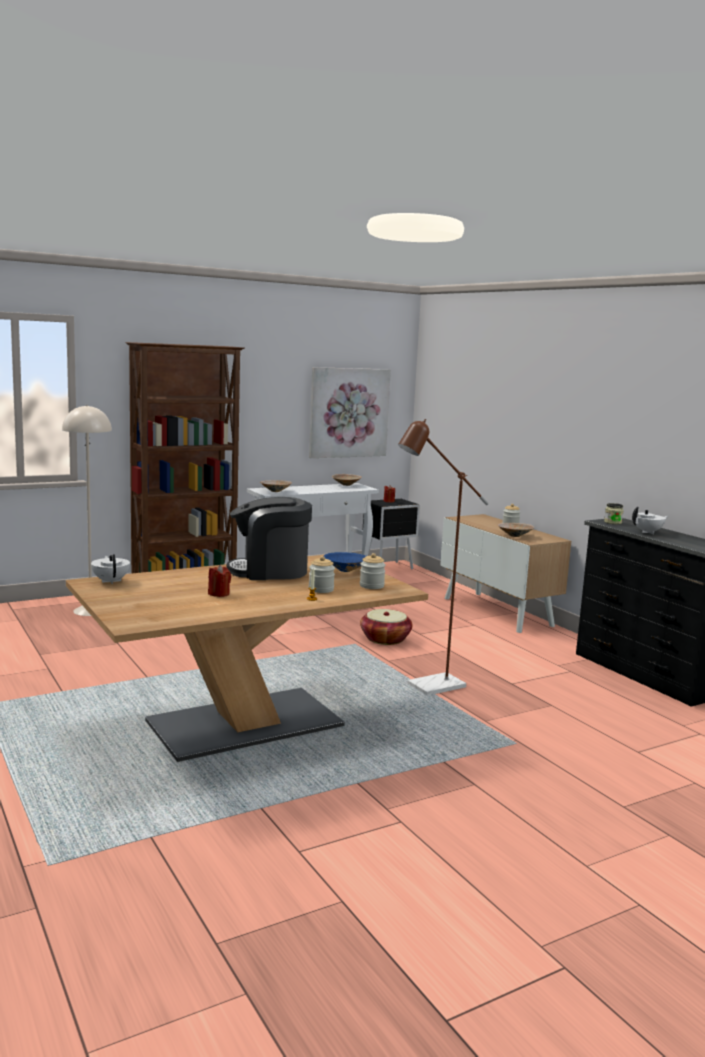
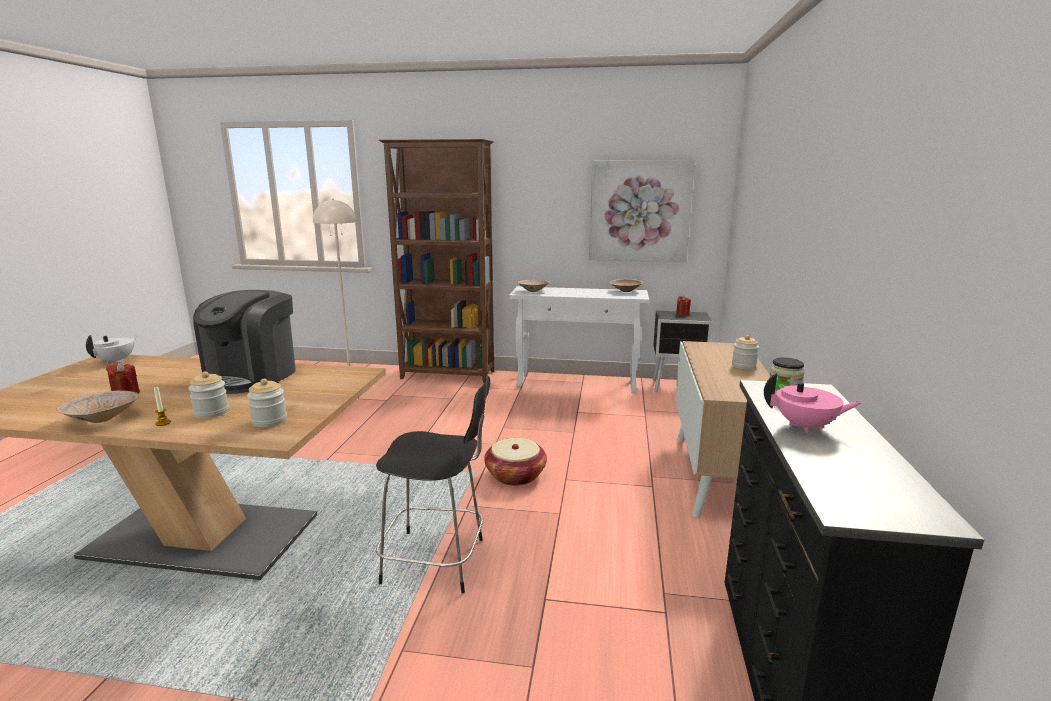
camera: 40 degrees right, 5 degrees up
(270, 571) = (252, 377): coffee machine -> coffee machine turned 105 degrees counterclockwise
(346, 570) = (317, 392): blue bowl -> none
(428, 687) = (437, 561): brown floor lamp -> black chair
(514, 535) = (713, 381): beige bowl -> beige bowl (104, 418)
(648, 532) = (805, 427): white teapot -> pink teapot

